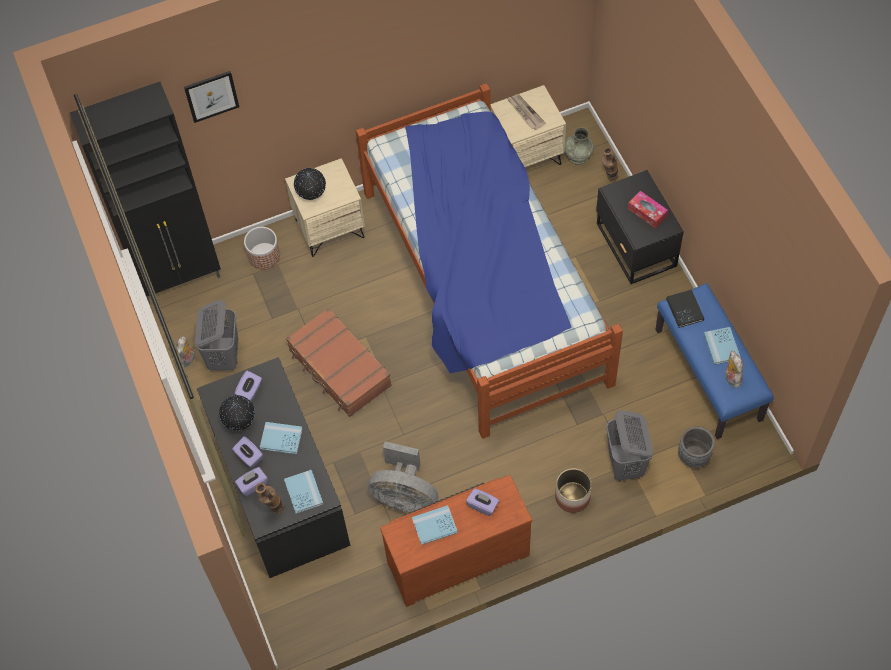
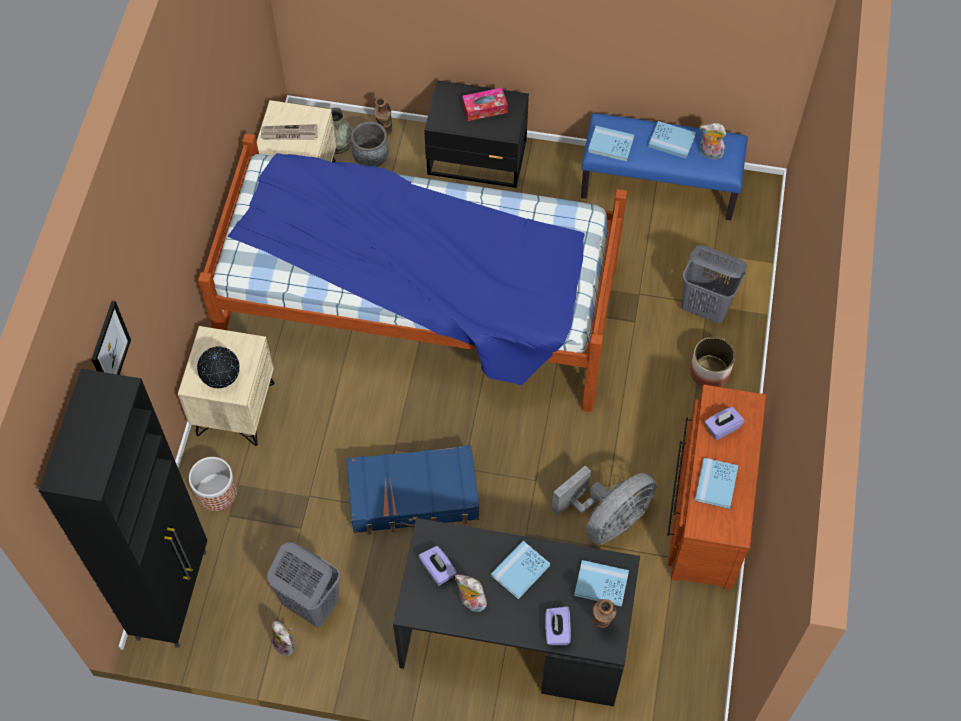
camera: 60 degrees left, 0 degrees up
(240, 422) = (470, 602): globe -> plush toy
(249, 457) = (519, 616): purple tissue box -> none
(339, 368) = (413, 496): brown suitcase -> blue suitcase
(684, 309) = (610, 145): black book -> blue book
(694, 456) = (735, 248): grey planter -> grey planter (371, 158)

